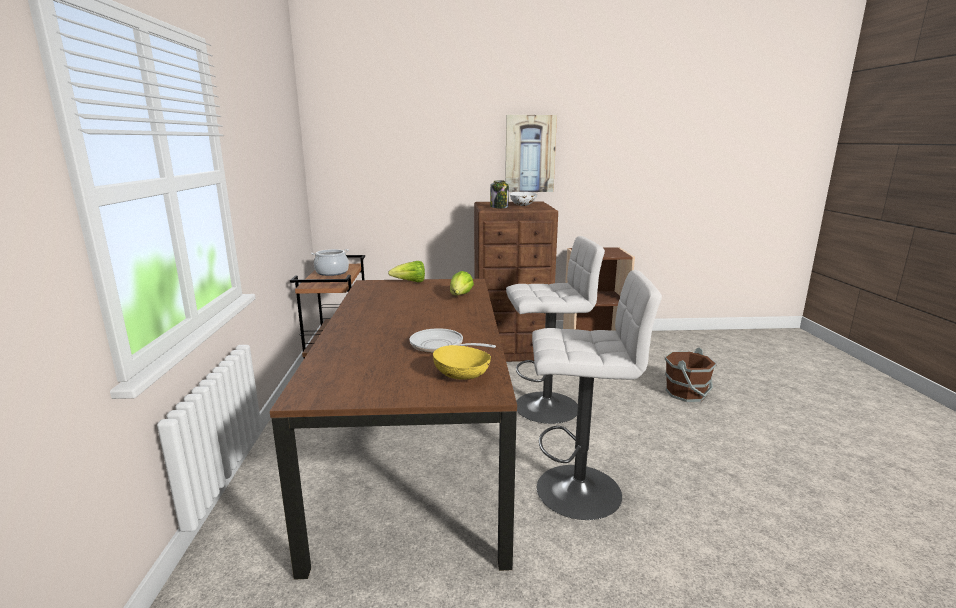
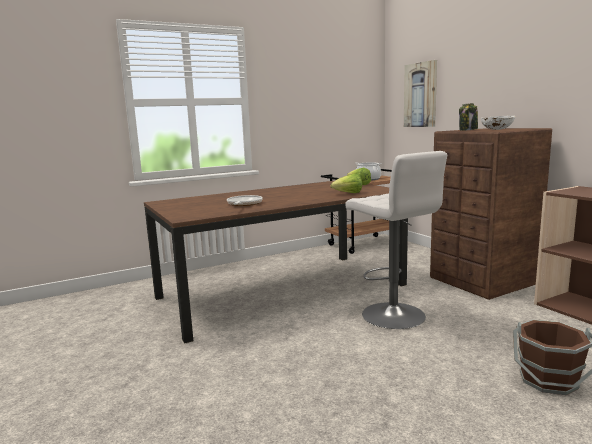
camera: 65 degrees right, 5 degrees down
(462, 376) = (203, 212): yellow bowl -> none
(530, 154) = (544, 75): picture -> picture (420, 95)
(579, 492) = (281, 350): white stool -> none

